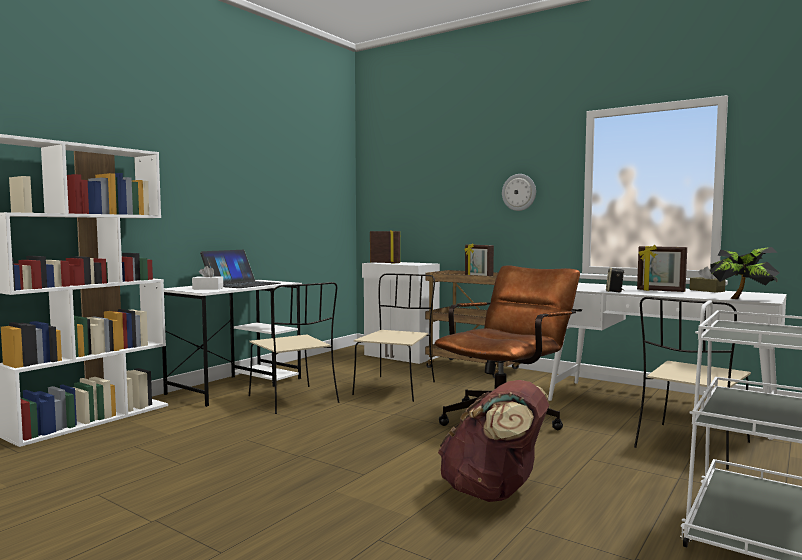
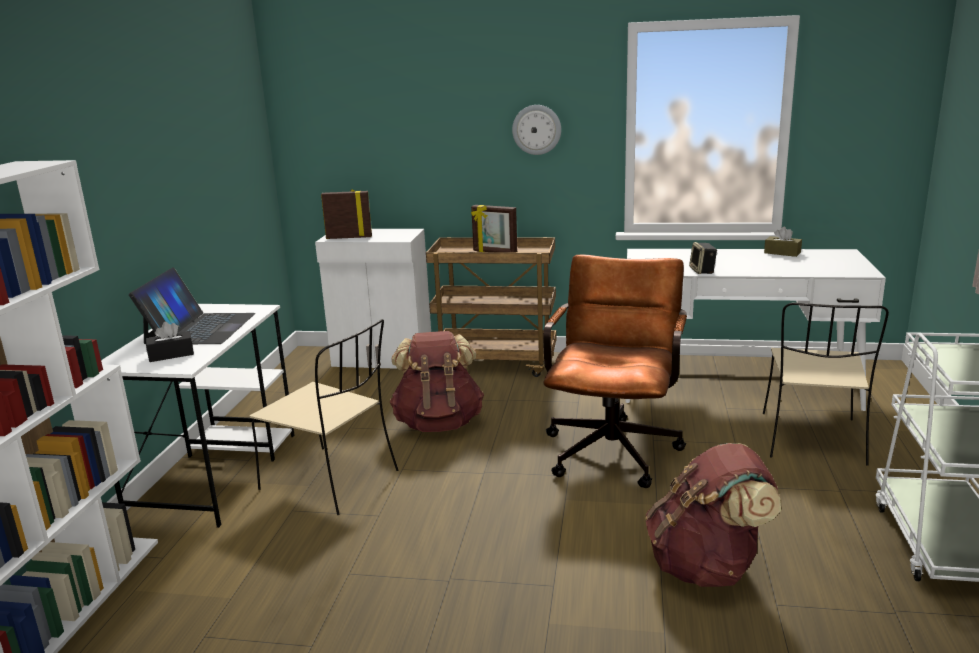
camera: 25 degrees left, 15 degrees up
(208, 288) = (171, 354): white tissue box -> black tissue box
(396, 388) = (438, 423): beige chair -> brown backpack
(660, 291) = (743, 262): picture frame -> none
(743, 299) = (842, 272): potted plant -> none

